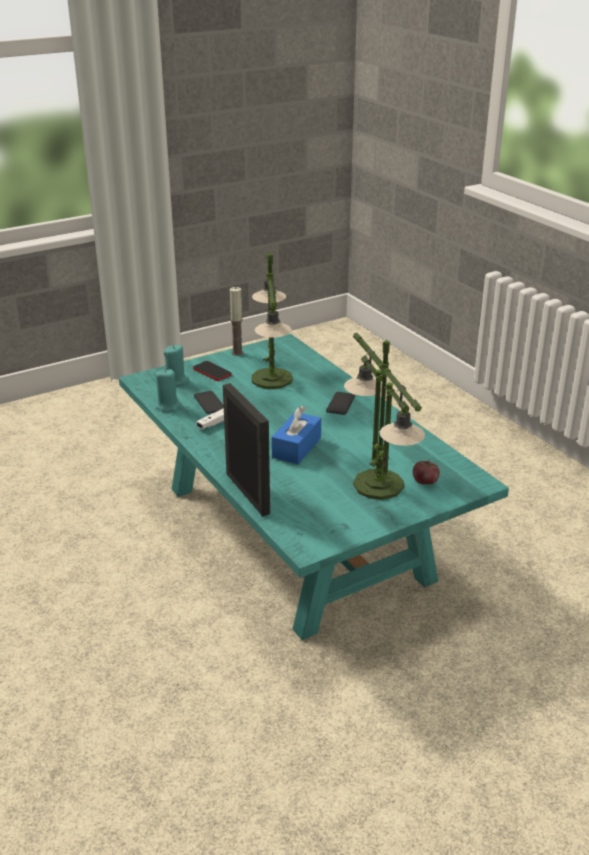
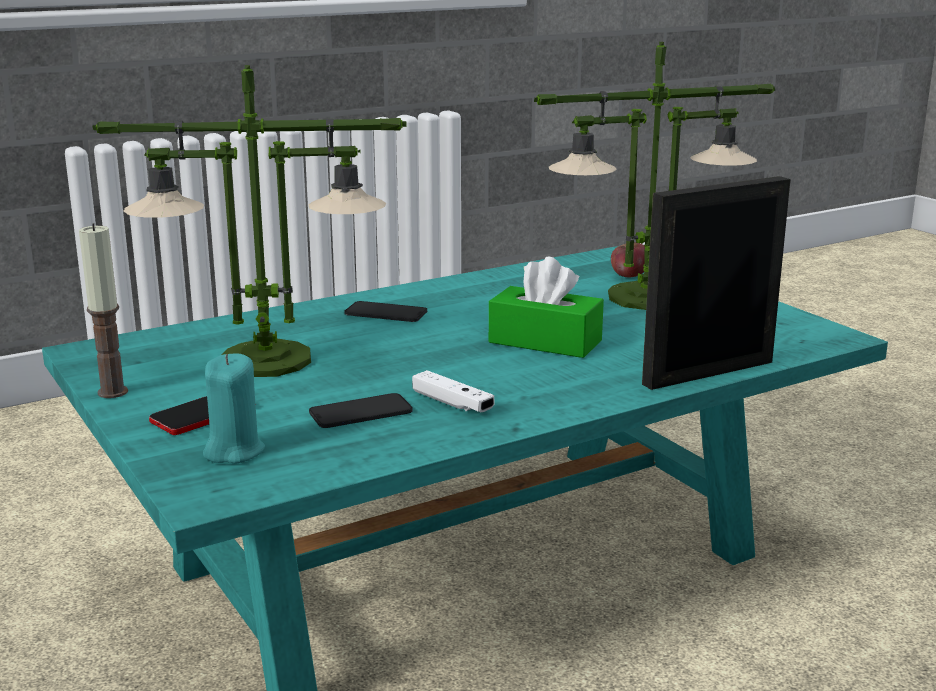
camera: 90 degrees left, 10 degrees down
(168, 406) = (369, 453): turquoise candle -> none
(296, 447) = (545, 341): blue tissue box -> green tissue box

